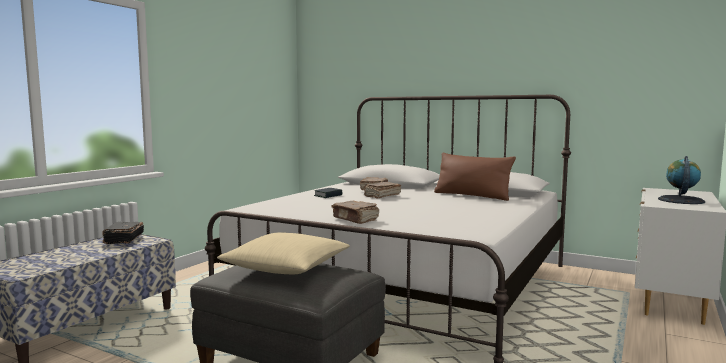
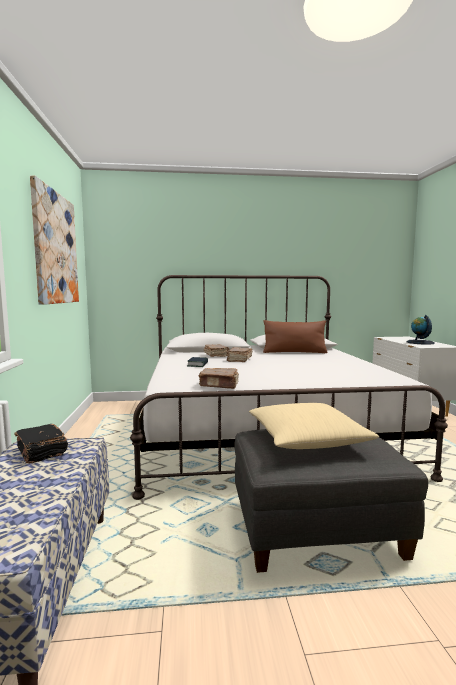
camera: 35 degrees left, 0 degrees up
(235, 76) = (55, 248): none -> picture
(355, 219) = (294, 382): brown book -> brown book (219, 385)

